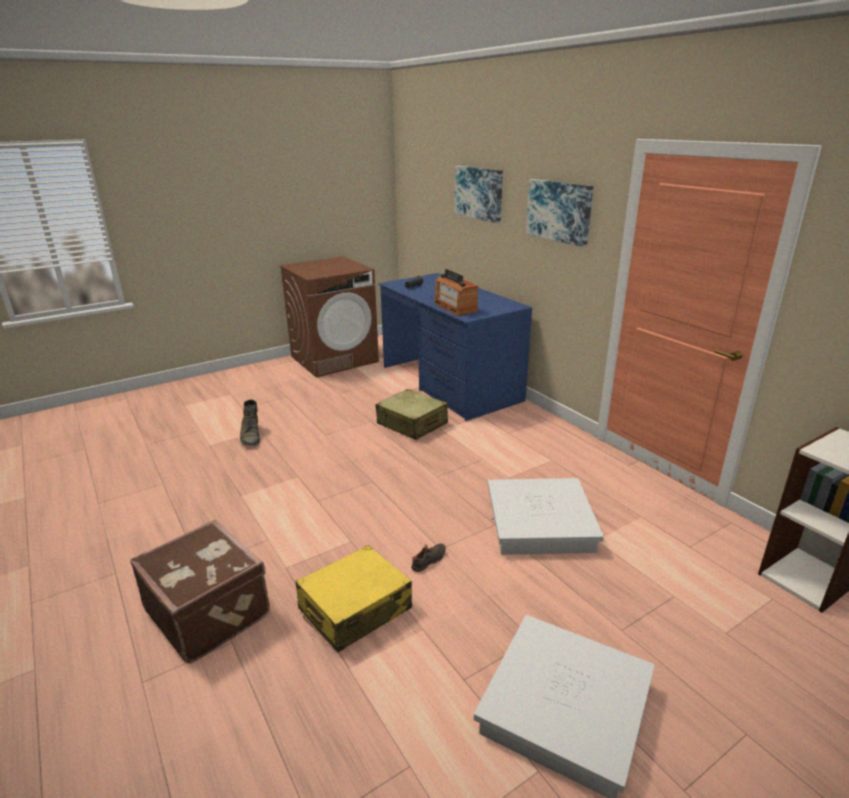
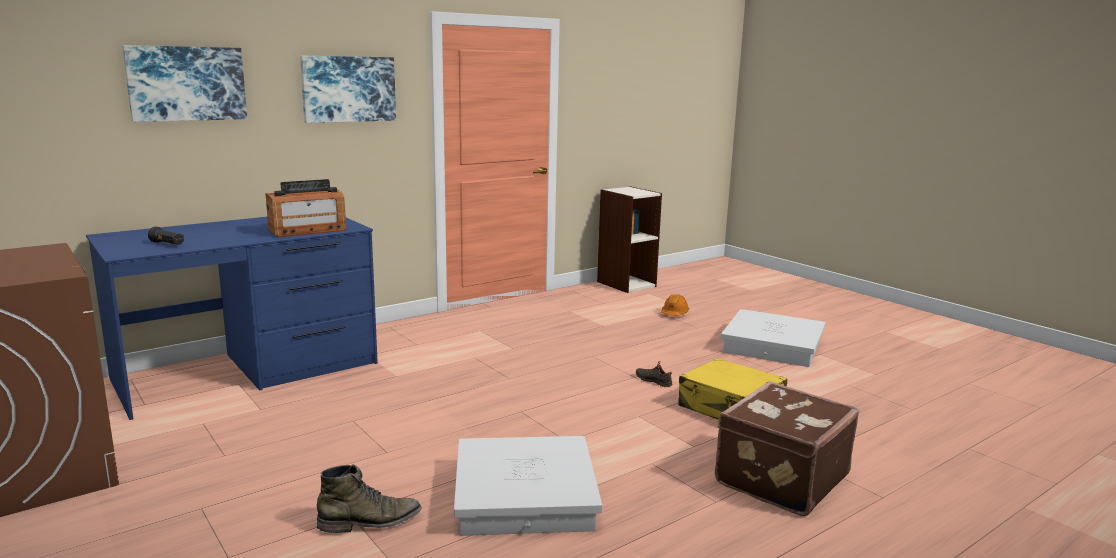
camera: 95 degrees left, 10 degrees down
(412, 424) = (373, 393): beige suitcase -> none
(540, 524) = (587, 341): white storage box -> white storage box (525, 496)
(679, 613) = (674, 313): none -> orange hard hat

